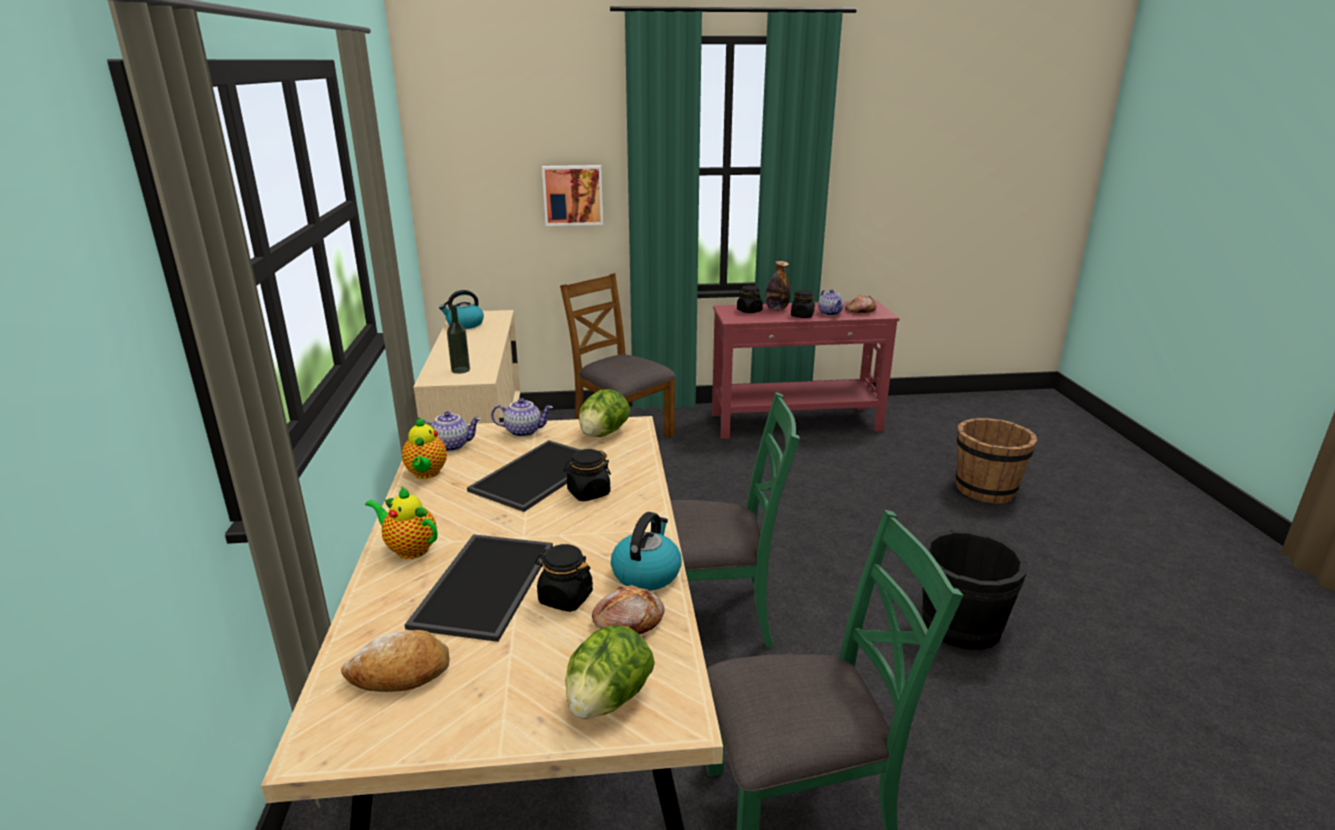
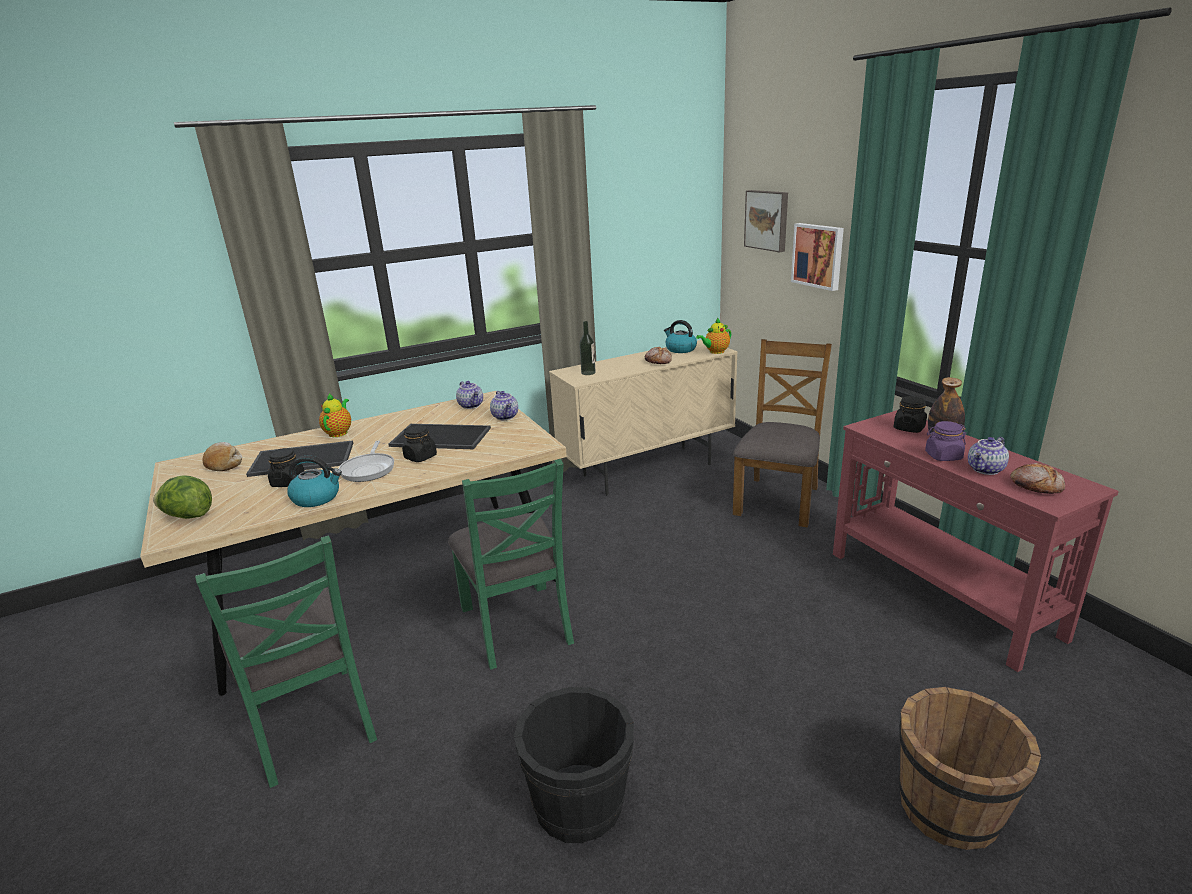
camera: 70 degrees right, 0 degrees up
(426, 474) = (429, 411): teapot -> teapot (715, 352)
(492, 167) = (767, 220): none -> picture
(589, 530) = (369, 469): none -> frying pan
(603, 434) = (517, 439): lettuce -> none
(627, 620) = (263, 504): bread -> bread (658, 361)
(802, 316) = (943, 456): black jar -> purple jar

